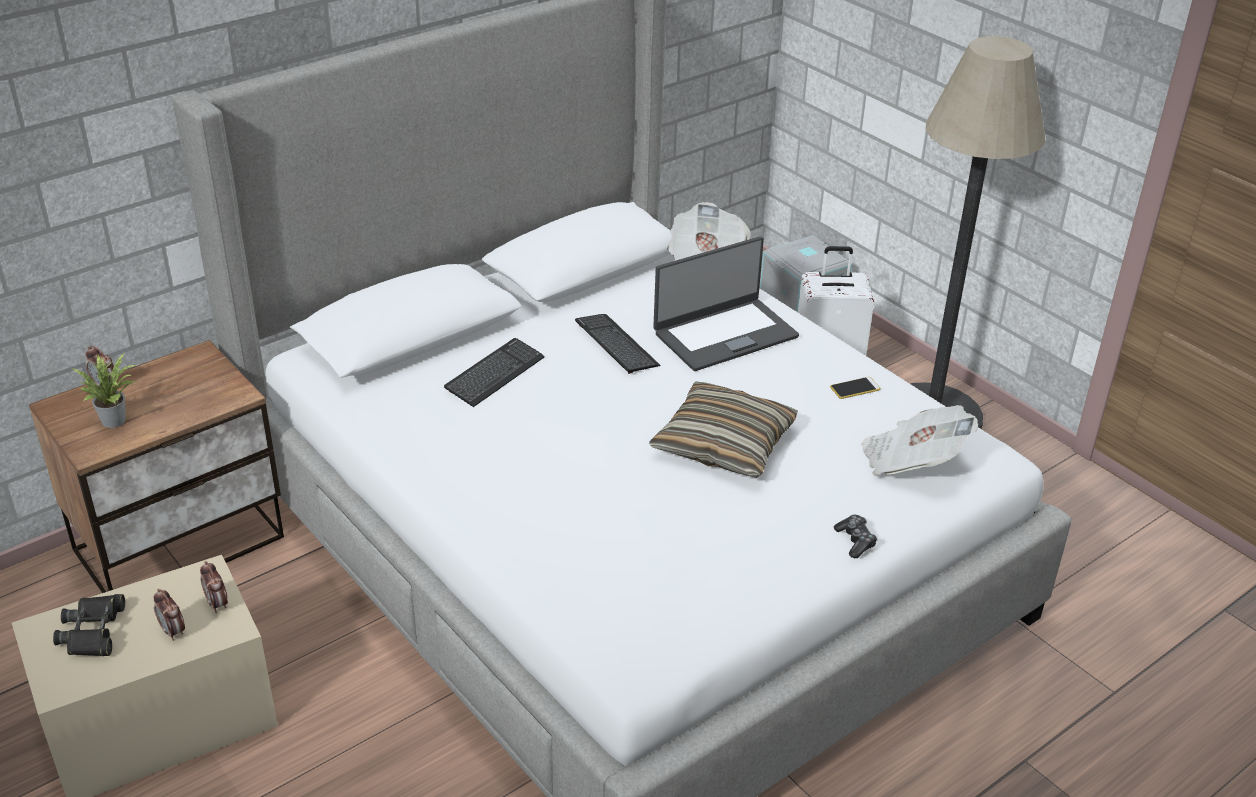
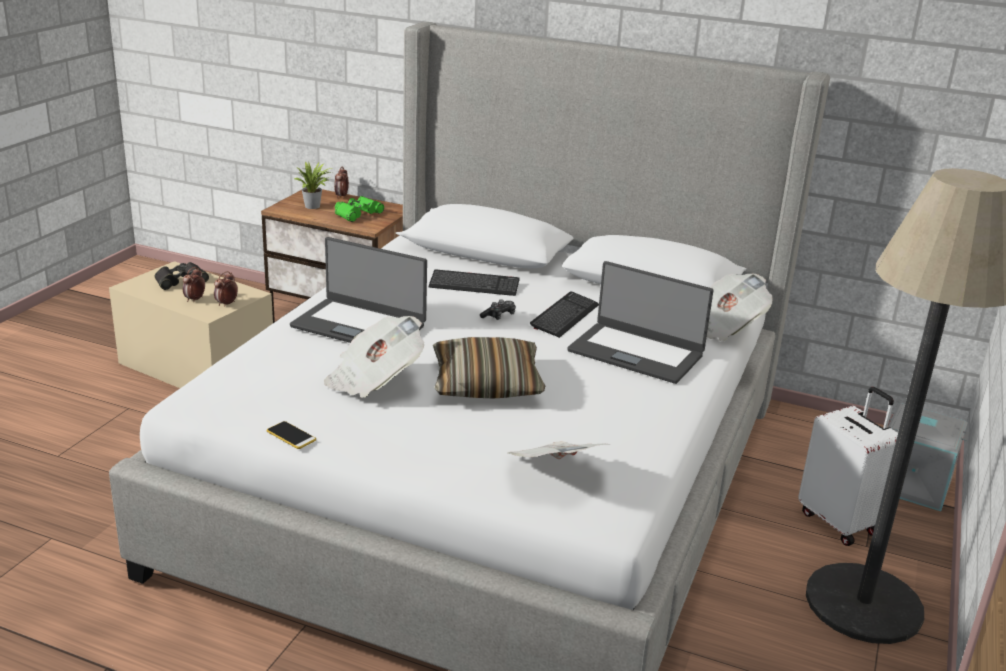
camera: 60 degrees right, 10 degrees down
(183, 391) = (357, 214): none -> green binoculars
(539, 486) = (359, 325): none -> laptop
(679, 513) = (374, 379): none -> newspaper
(855, 388) = (635, 425): phone -> phone (291, 435)
(855, 541) = (413, 465): game controller -> game controller (499, 316)

